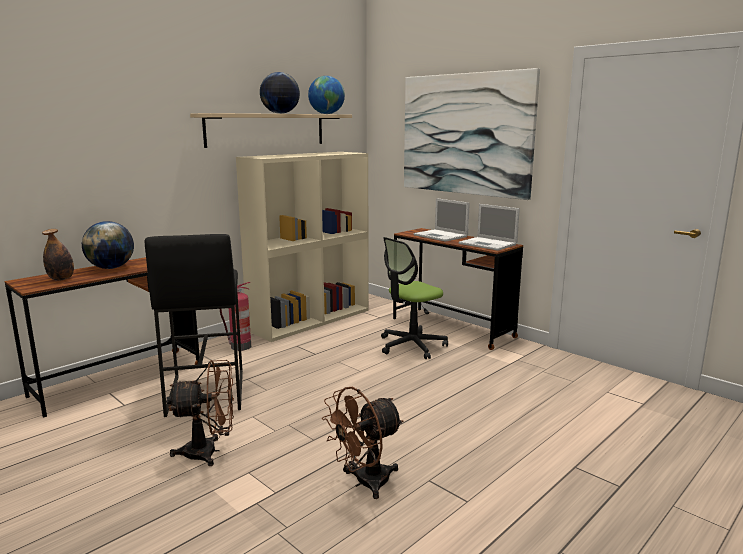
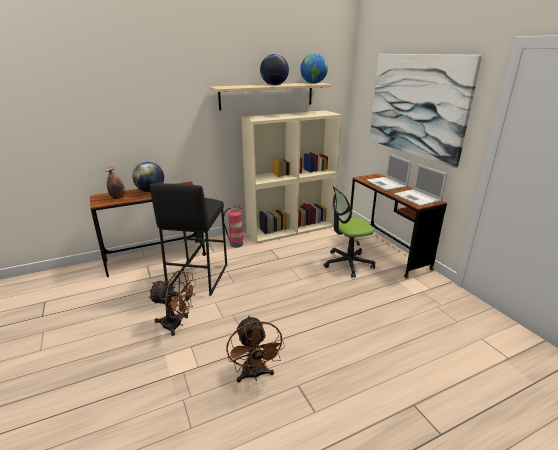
camera: 20 degrees right, 10 degrees up
(364, 483) = (255, 375): brown fan -> brown fan turned 90 degrees counterclockwise

